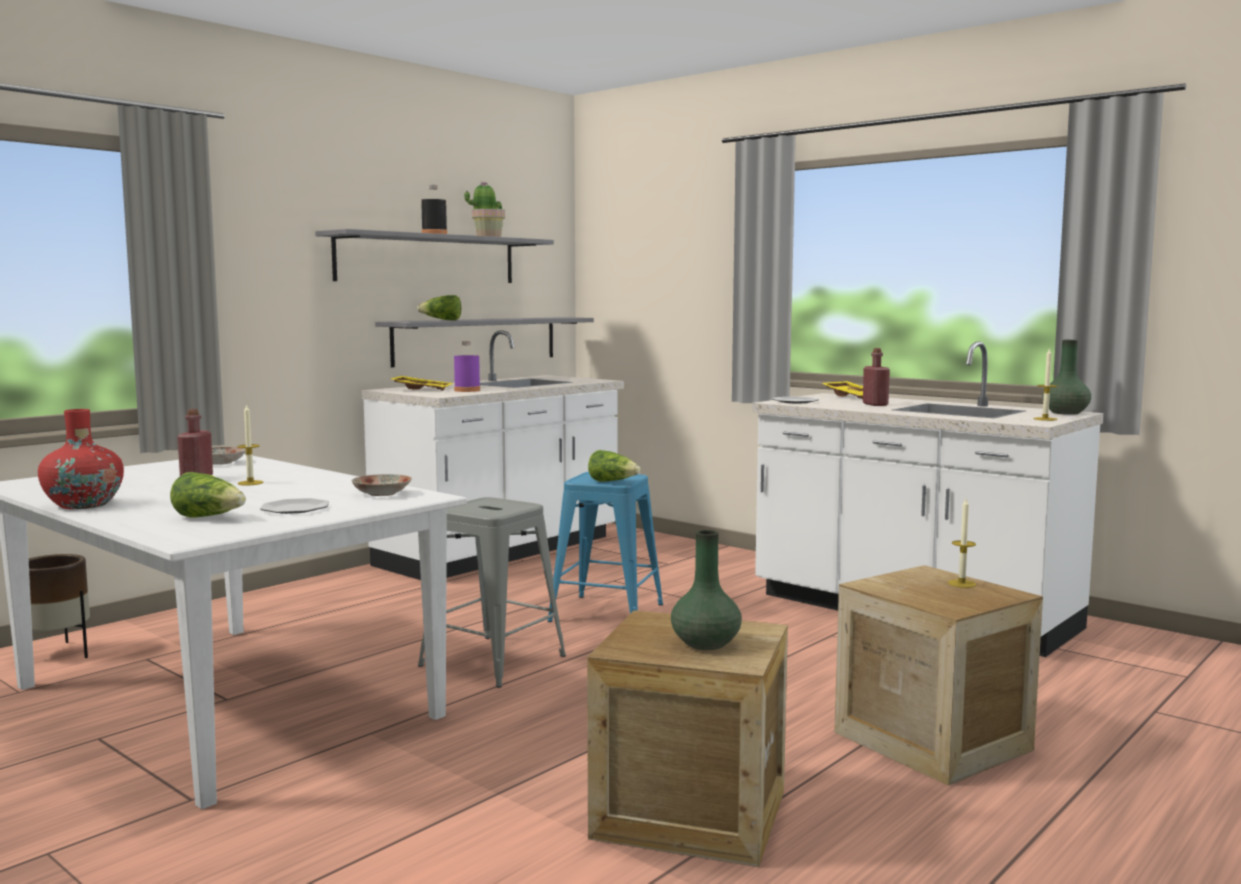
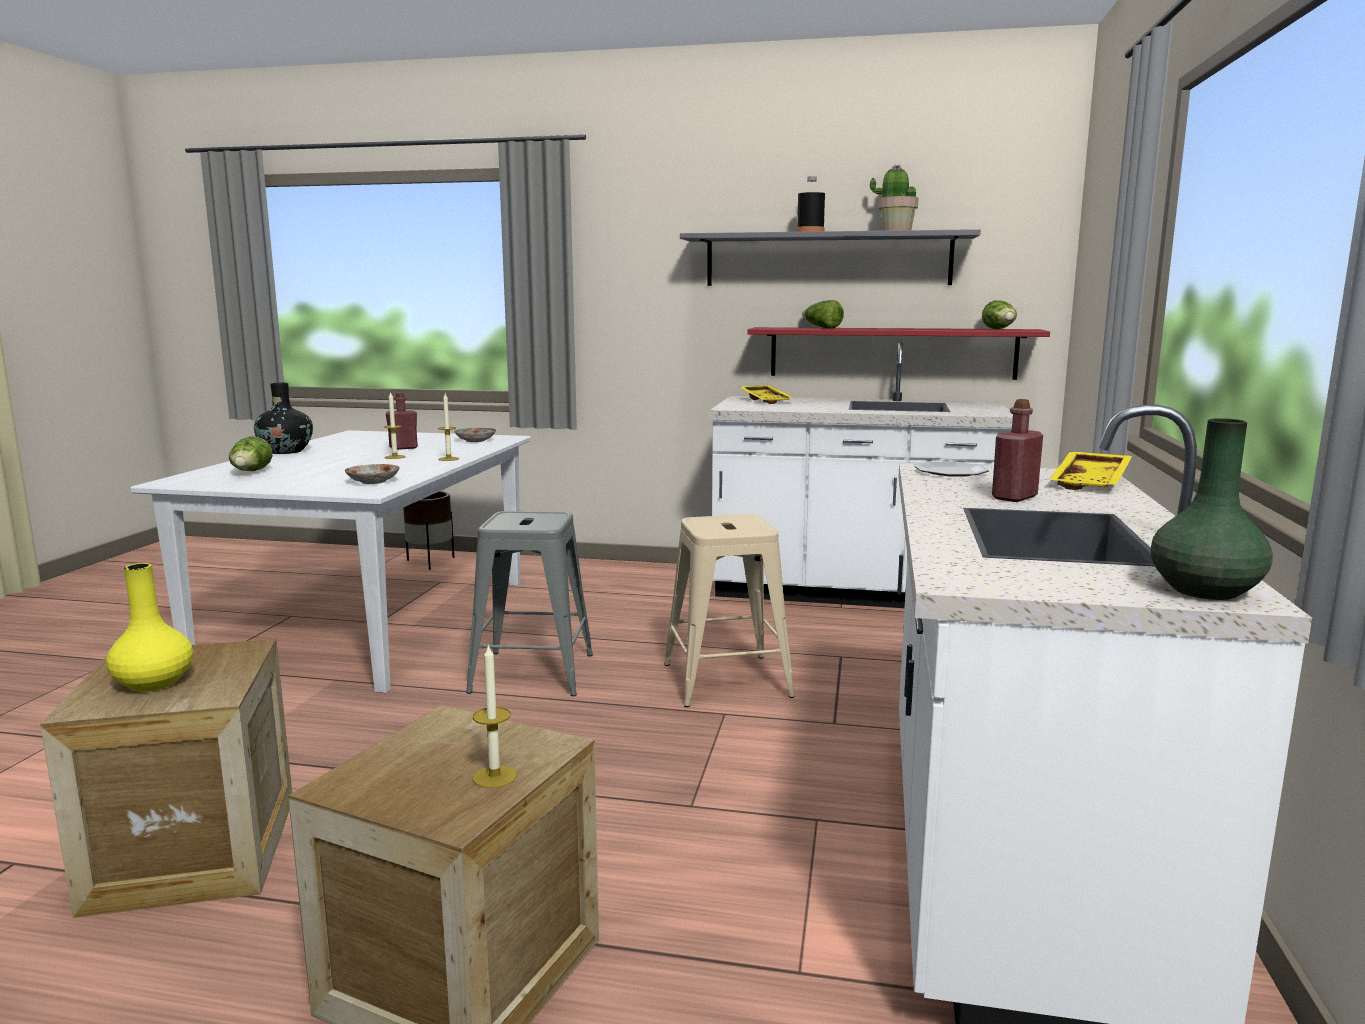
camera: 60 degrees right, 5 degrees up
(84, 505) = (286, 451): red vase -> black vase
(295, 509) = (293, 479): plate -> none
(467, 390) = (786, 406): purple bottle -> none
(476, 340) = (892, 352): grey shelf -> red shelf
(606, 613) = (725, 680): blue stool -> beige stool
(613, 482) = (708, 529): lettuce -> lettuce (1000, 329)
(705, 643) = (155, 683): green vase -> yellow vase
(1045, 419) = (1044, 584): candle -> candle (448, 459)

